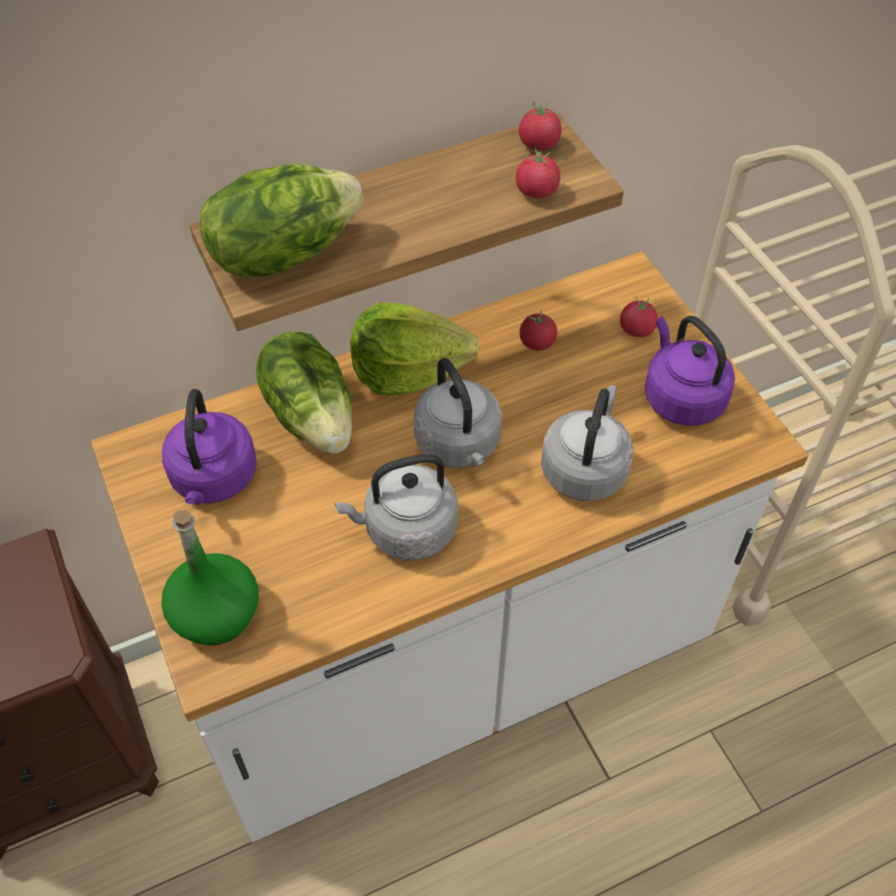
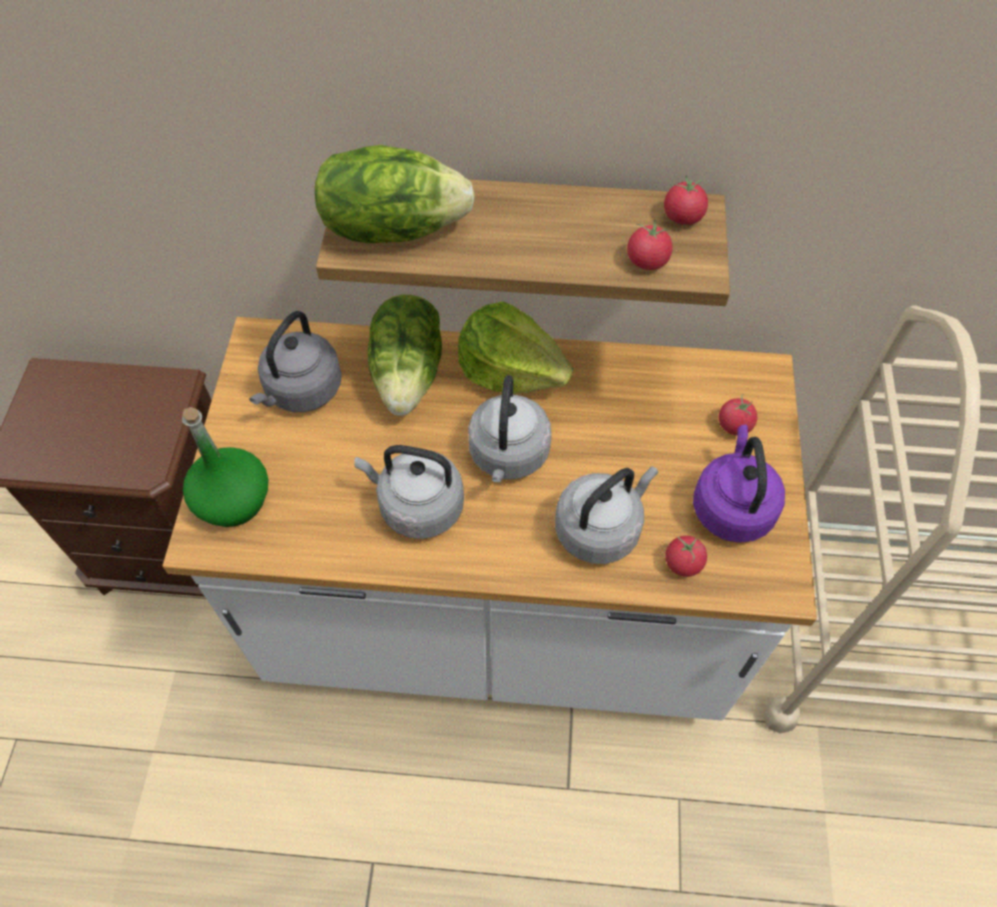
camera: 30 degrees right, 5 degrees up
(213, 480) = (301, 391): purple kettle -> grey kettle
(537, 342) = (636, 396): tomato -> tomato (683, 563)

